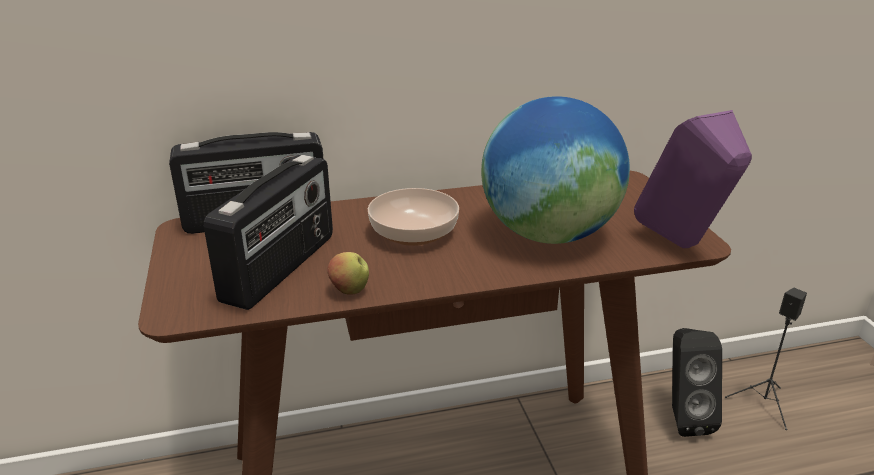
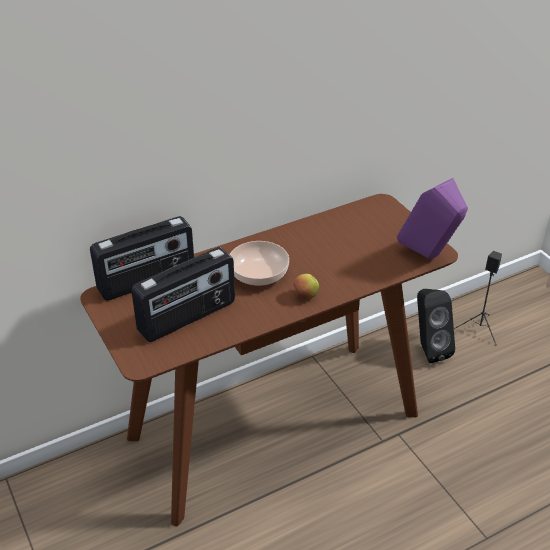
camera: 15 degrees left, 10 degrees up
(281, 268) = (188, 317): radio -> radio turned 45 degrees clockwise
(349, 291) = (240, 326): apple -> apple (305, 296)
(549, 234) = (345, 261): globe -> none

